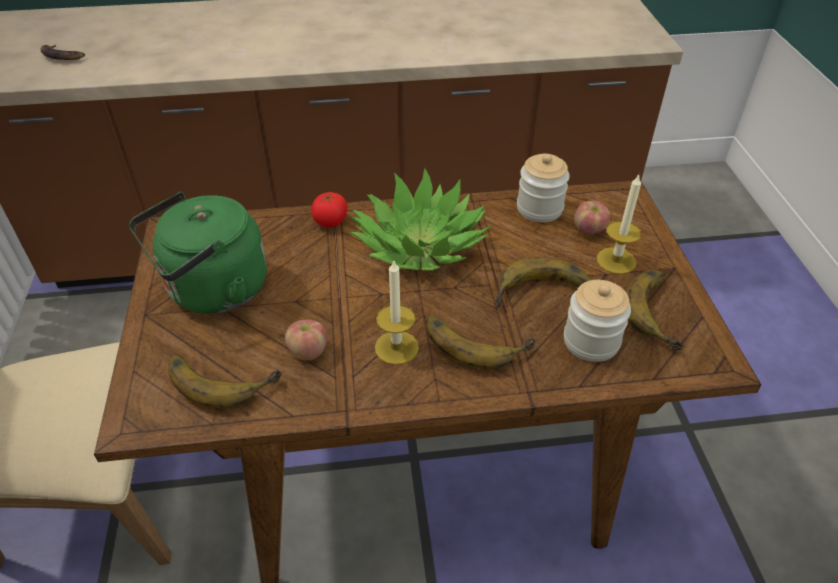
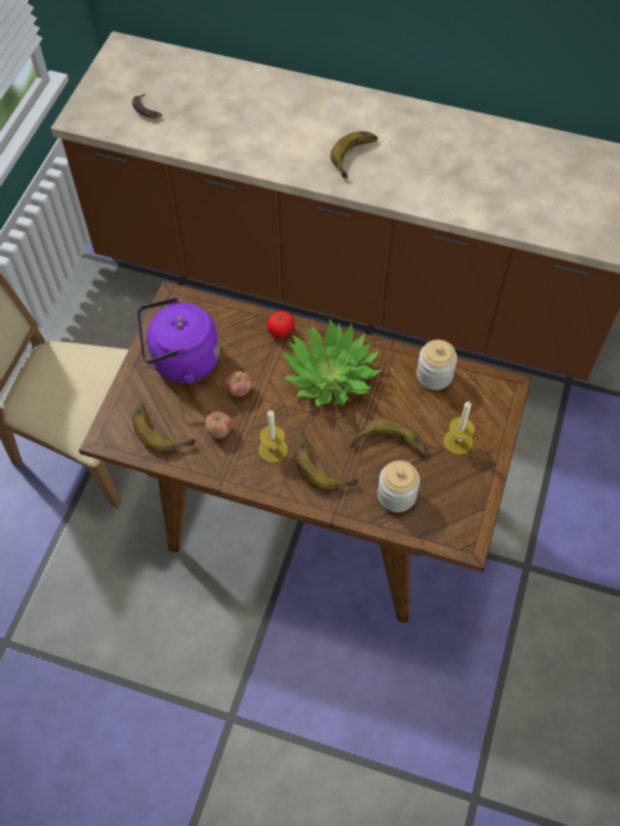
camera: 25 degrees right, 15 degrees up
(213, 291) = (181, 361): green kettle -> purple kettle
(589, 230) = (457, 408): apple -> apple (239, 390)
(660, 312) = (458, 493): banana -> banana (357, 157)

